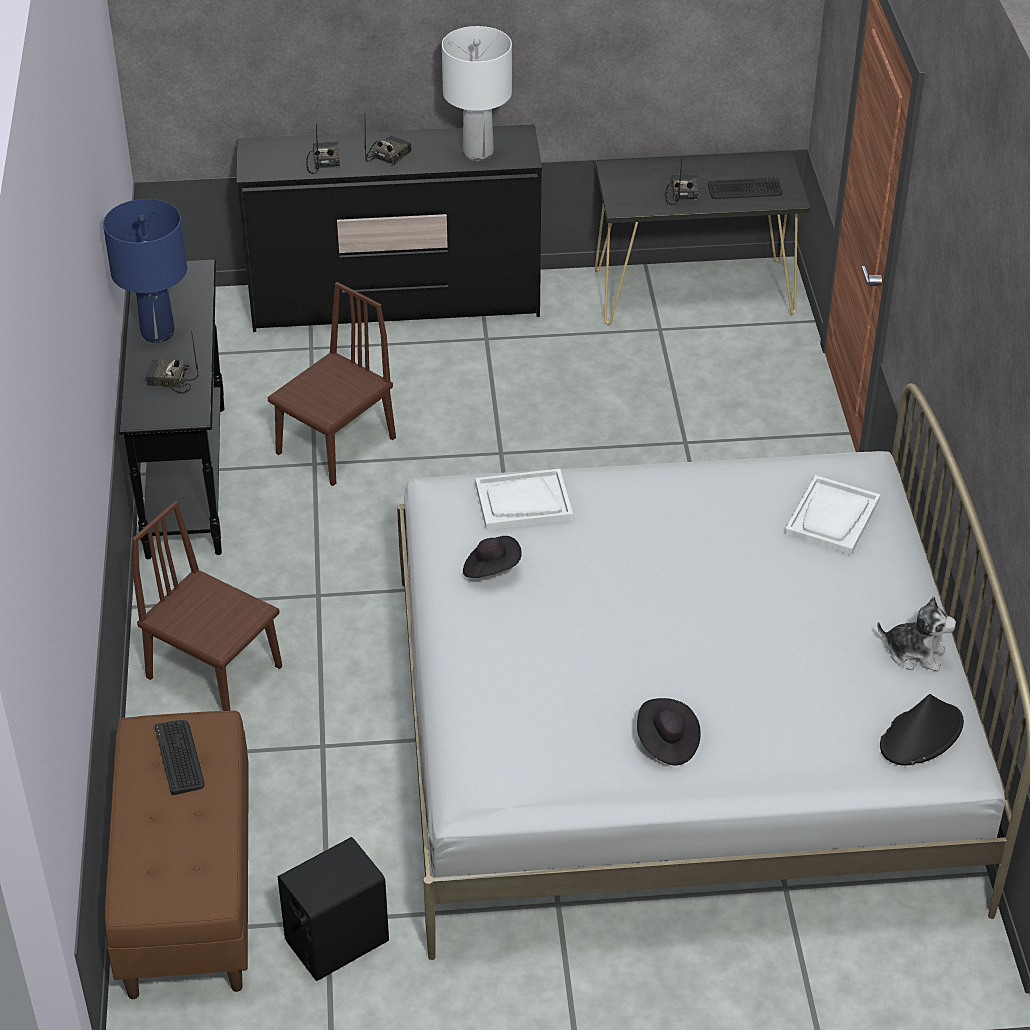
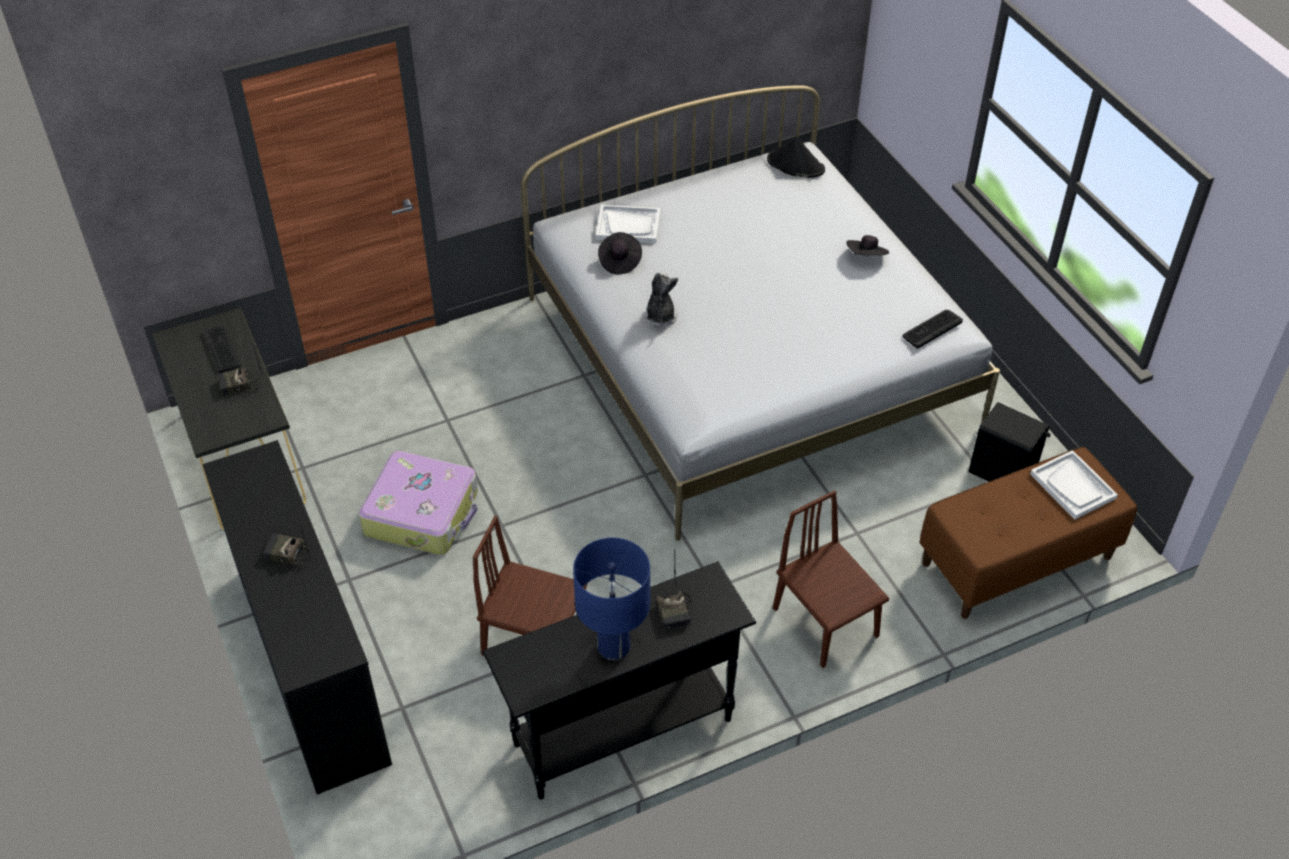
camera: 110 degrees left, 5 degrees up
(180, 757) = (989, 520): keyboard -> keyboard (932, 329)
(214, 672) = (825, 622): brown chair -> brown chair turned 135 degrees clockwise
(323, 162) = (311, 602): radio -> none
(477, 153) = (266, 490): white table lamp -> none
(491, 569) = (766, 370): black hat -> black hat (619, 261)
(523, 502) = (690, 371): white tray -> white tray (1073, 486)
(550, 400) = (423, 513): none -> suitcase
(914, 653) = (731, 177): plush toy -> plush toy (660, 316)

